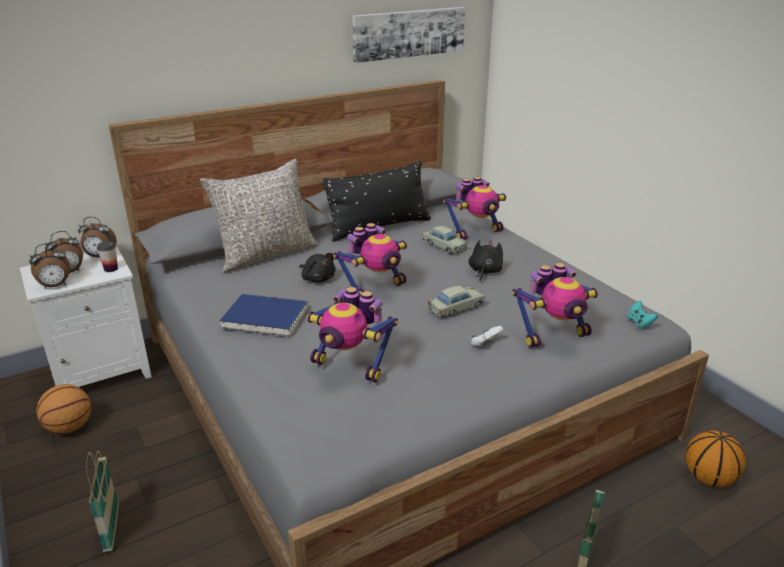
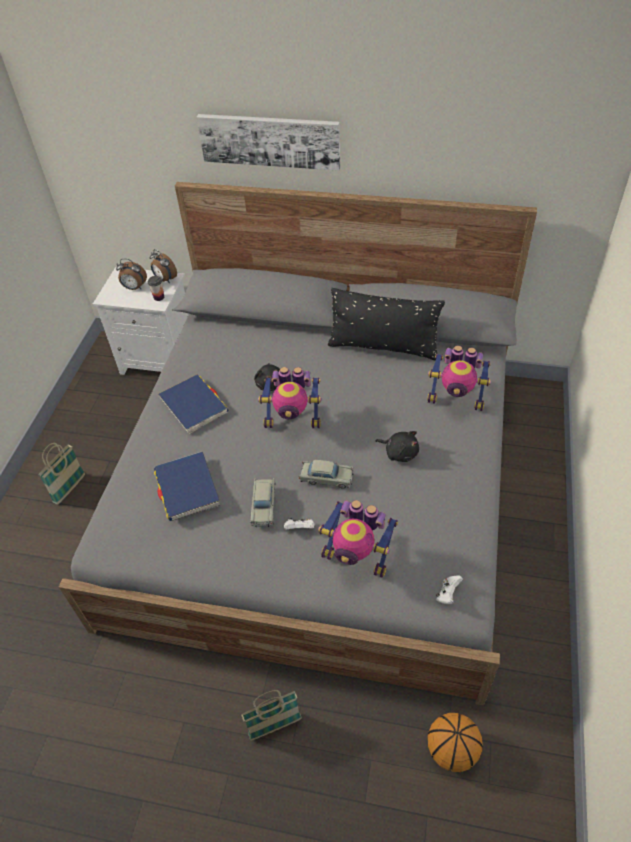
camera: 45 degrees right, 20 degrees up
(55, 286) = (116, 298): alarm clock -> none
(70, 427) = (109, 397): basketball -> none
(266, 254) = (266, 334): grey pillow -> none
(351, 365) = (187, 488): toy robot -> blue book
(408, 33) = (502, 150): picture -> picture (270, 140)
(444, 246) = (407, 401): beige toy car -> beige toy car (264, 505)
(484, 271) = (399, 452): black plush toy -> black plush toy turned 60 degrees clockwise
(639, 323) = (447, 594): turquoise game controller -> white game controller

